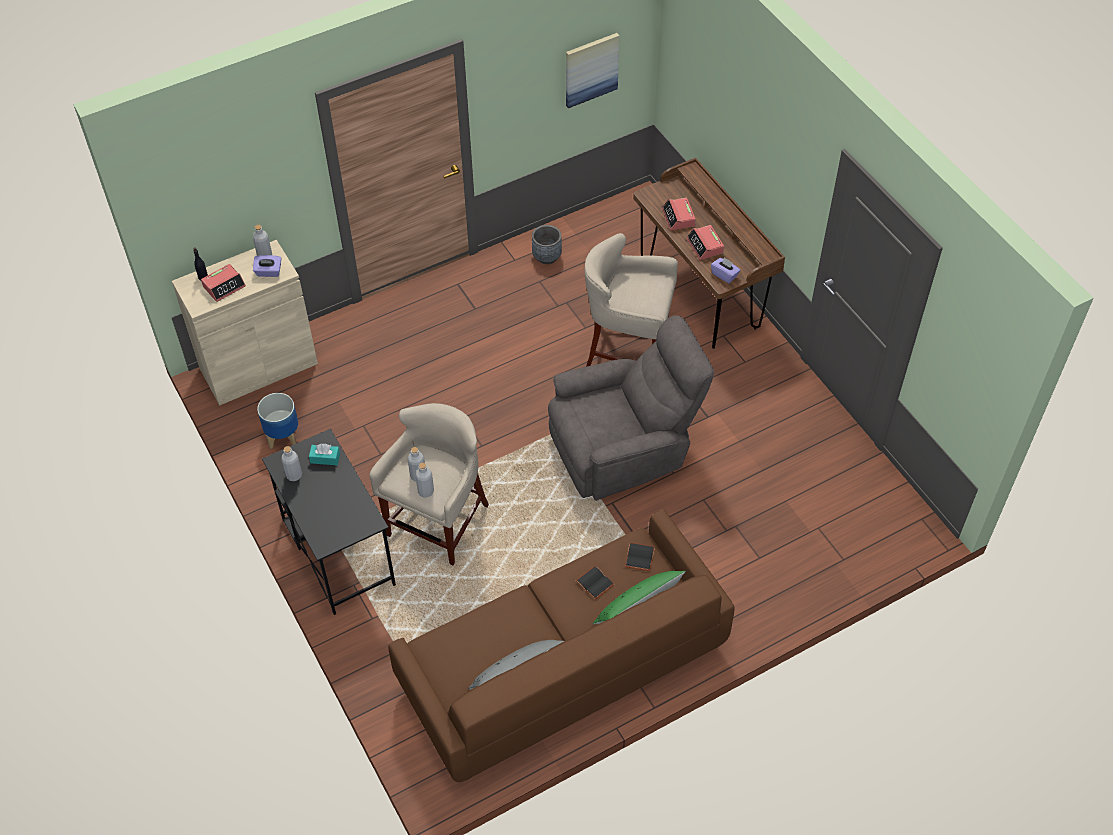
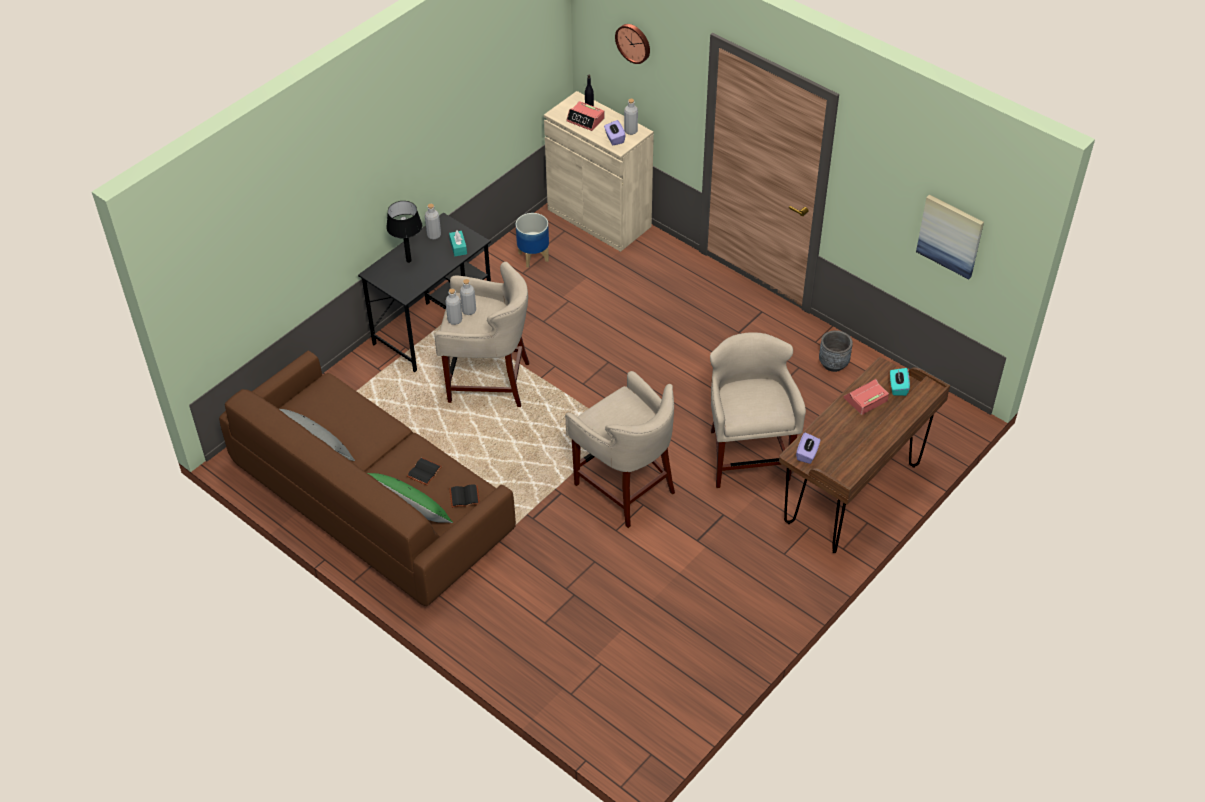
camera: 70 degrees right, 5 degrees down
(227, 176) = (634, 42): none -> wall clock
(321, 507) = (408, 260): none -> black table lamp
(624, 450) = (625, 486): grey armchair -> beige stool
(674, 193) = (898, 387): none -> turquoise tissue box
(705, 246) = (838, 429): alarm clock -> none

